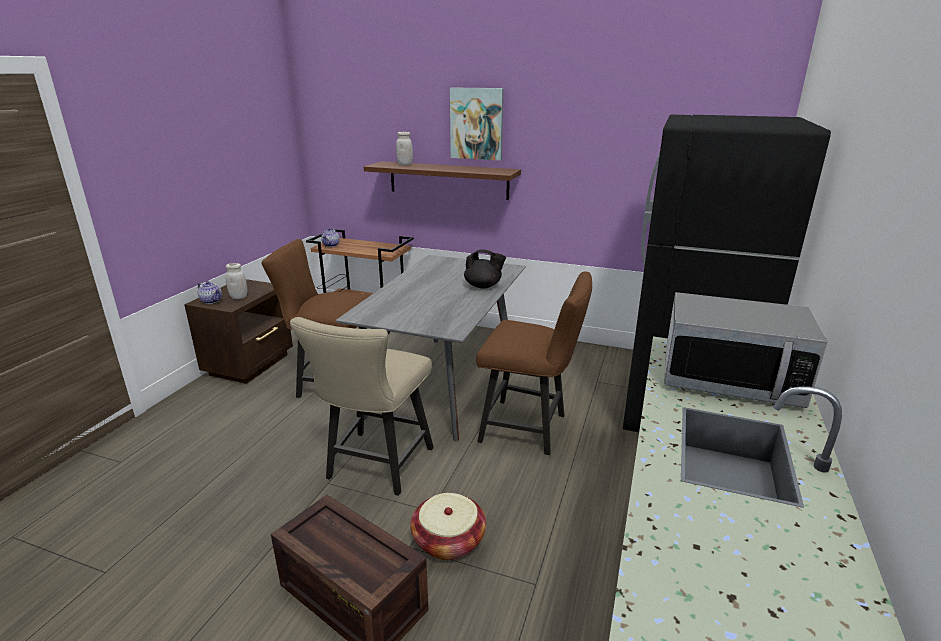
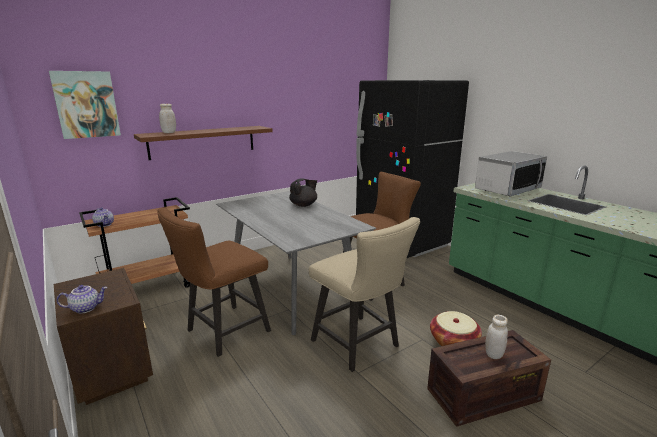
camera: 55 degrees left, 5 degrees down
(239, 297) = (108, 292): white jar -> white jar (493, 354)
(476, 124) = (223, 94): picture -> picture (86, 104)

